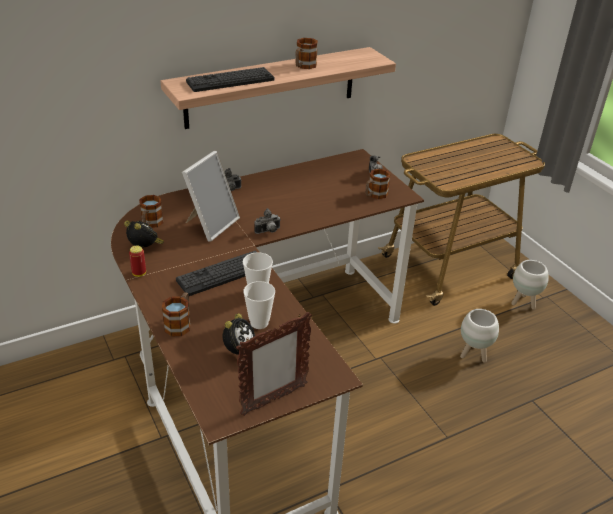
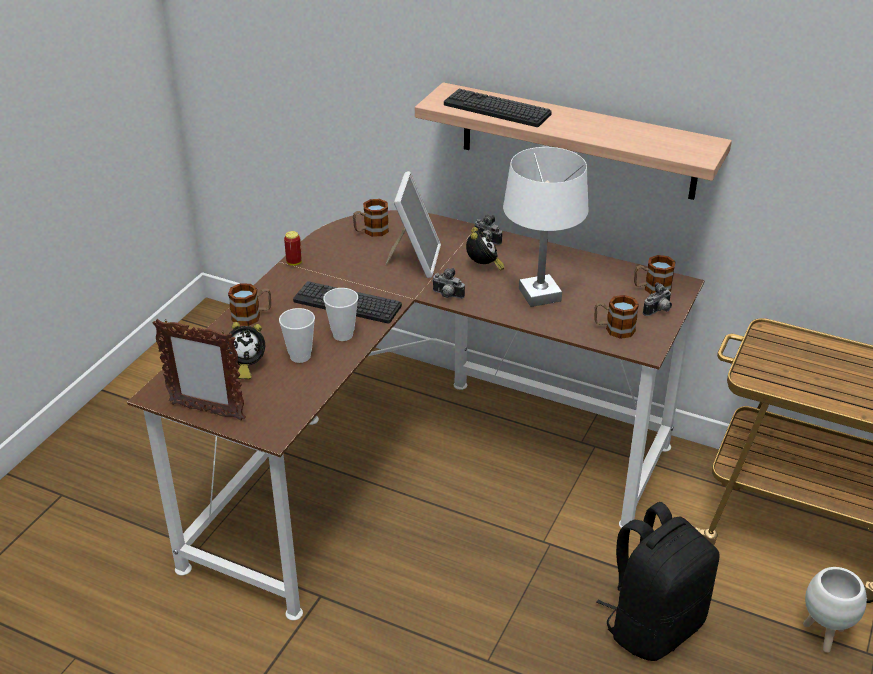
camera: 55 degrees right, 0 degrees up
(145, 249) = (332, 247): alarm clock -> alarm clock (483, 267)
(211, 224) = (414, 260): picture frame -> picture frame turned 75 degrees counterclockwise
(303, 66) = (600, 127): mug -> mug (651, 289)
(312, 201) = (540, 295): none -> white table lamp
(473, 355) = (653, 625): white planter -> black backpack

